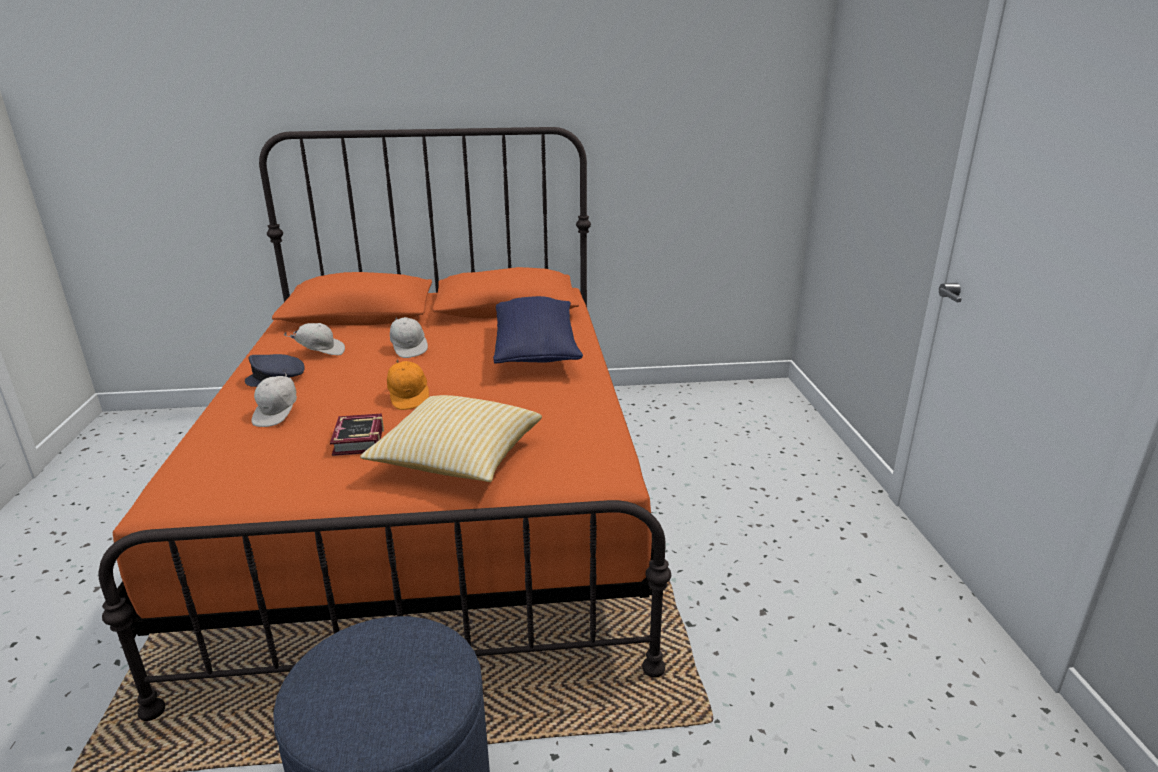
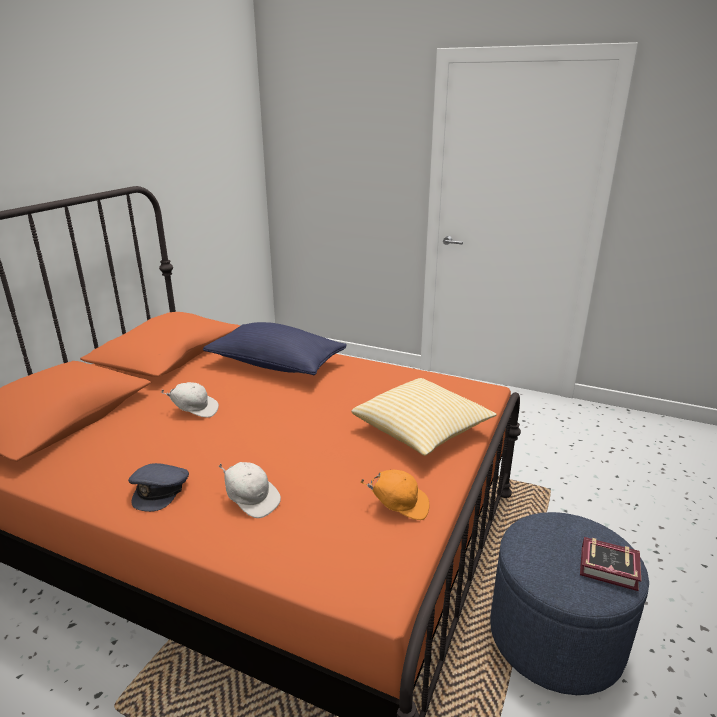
camera: 60 degrees left, 0 degrees up
(320, 352) = (130, 455): white cap -> none
(356, 442) = (352, 467): book -> book (611, 570)
(409, 397) = (296, 429): orange cap -> orange cap (399, 506)

